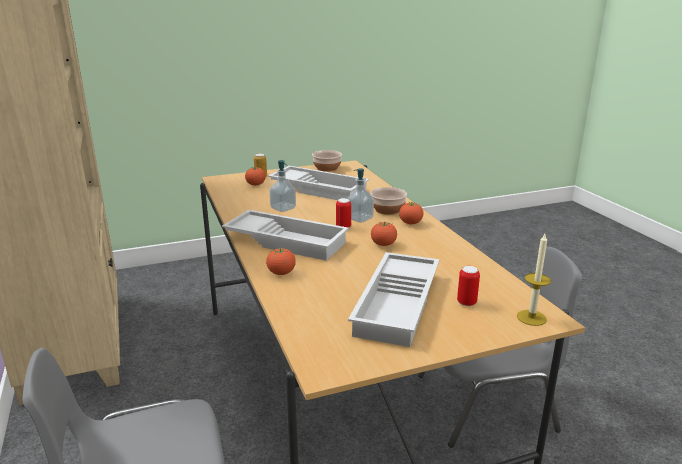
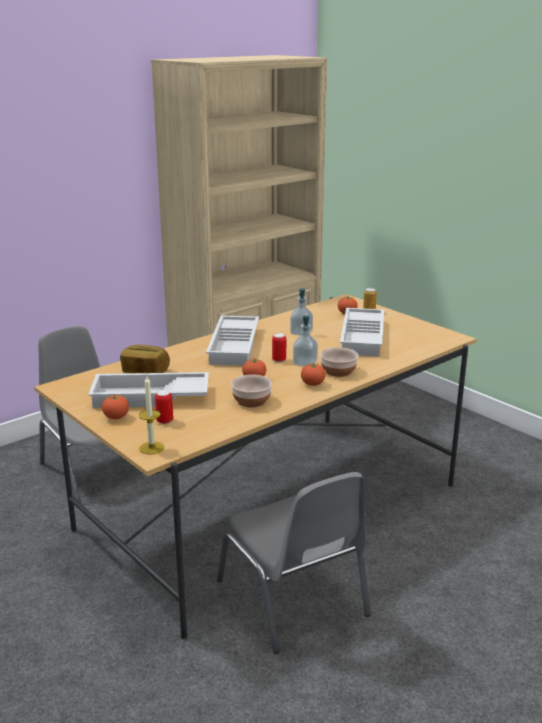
camera: 70 degrees right, 0 degrees up
(281, 273) = (178, 354): tomato -> tomato (116, 417)
(317, 299) = (145, 371): none -> bread
(327, 168) = (430, 331): bowl -> bowl (252, 401)

